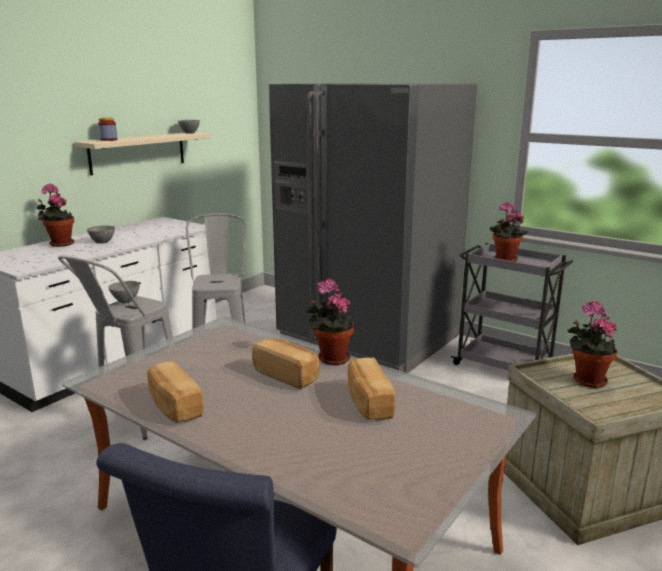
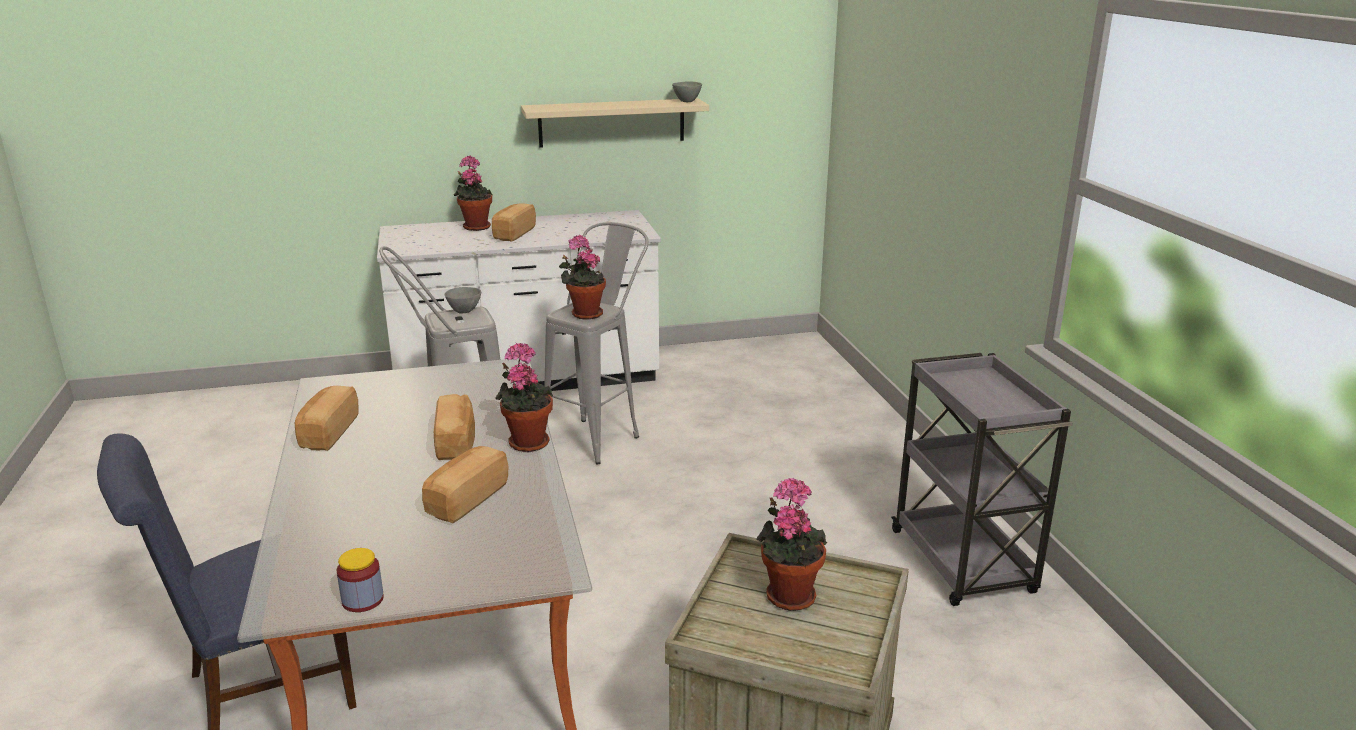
camera: 40 degrees right, 5 degrees up
(103, 242) = (513, 234): grey bowl -> bread
(108, 140) = (560, 106): jar -> jar (363, 600)
(368, 339) = (833, 452): grey fridge -> none
(504, 260) = (973, 388): potted plant -> potted plant (584, 314)

